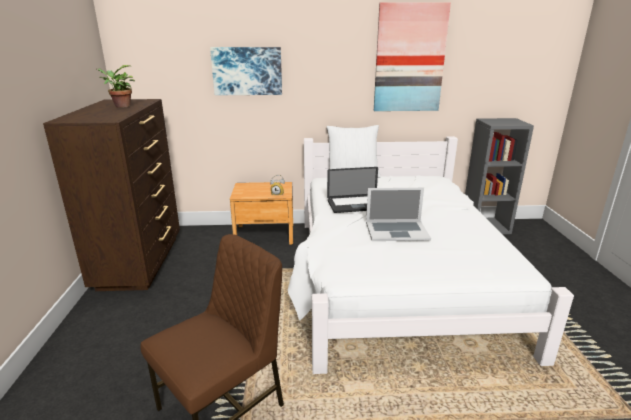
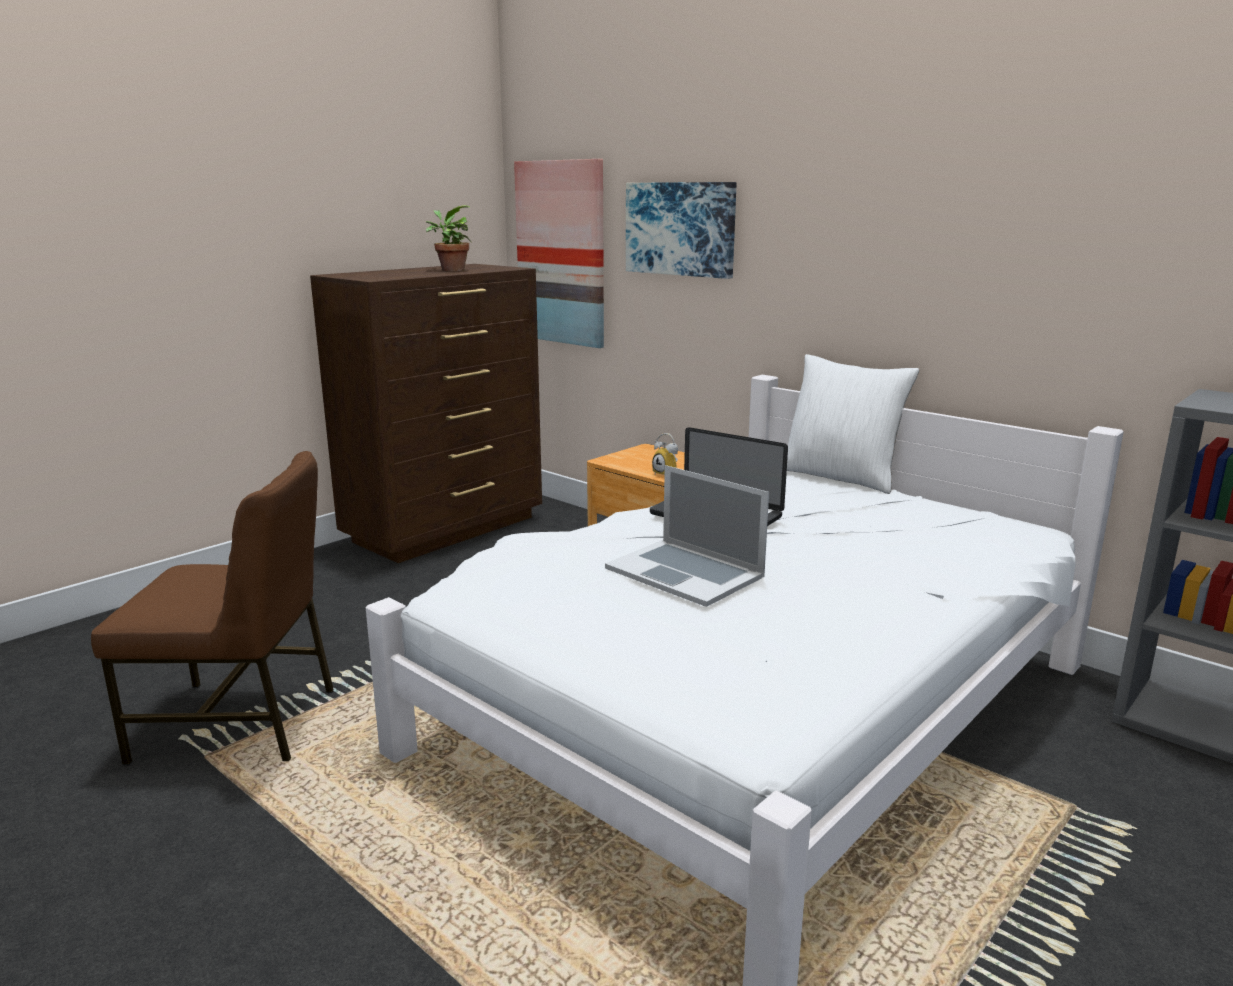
camera: 45 degrees right, 5 degrees down
(409, 59) = (1006, 210): picture -> picture (561, 253)

